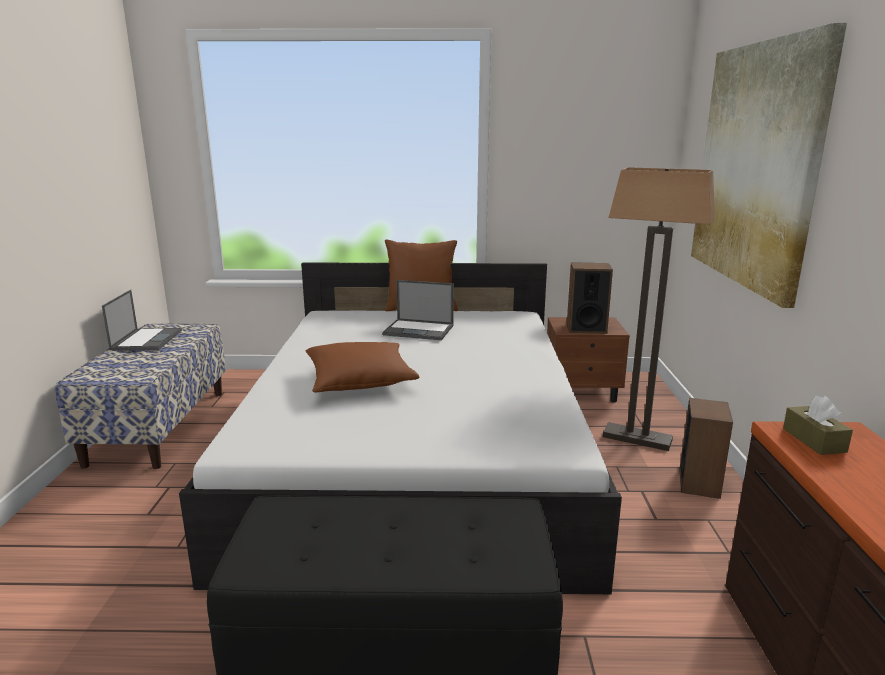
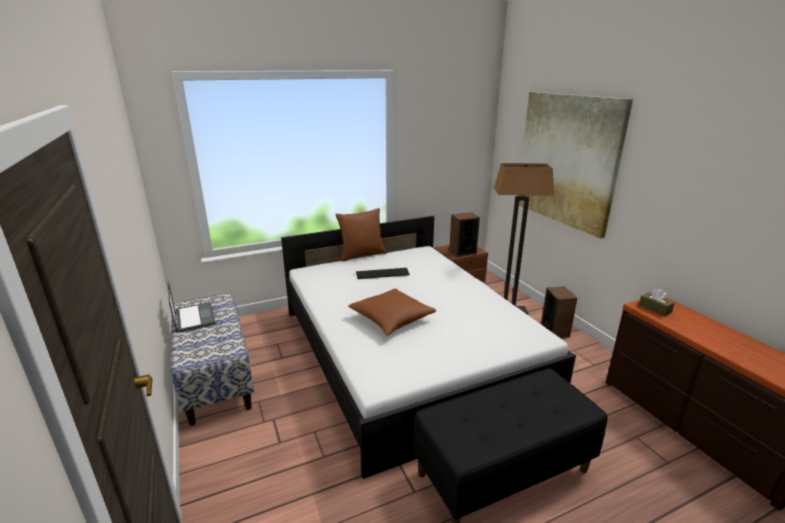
camera: 25 degrees left, 5 degrees up
(419, 330) = (383, 273): laptop -> keyboard

